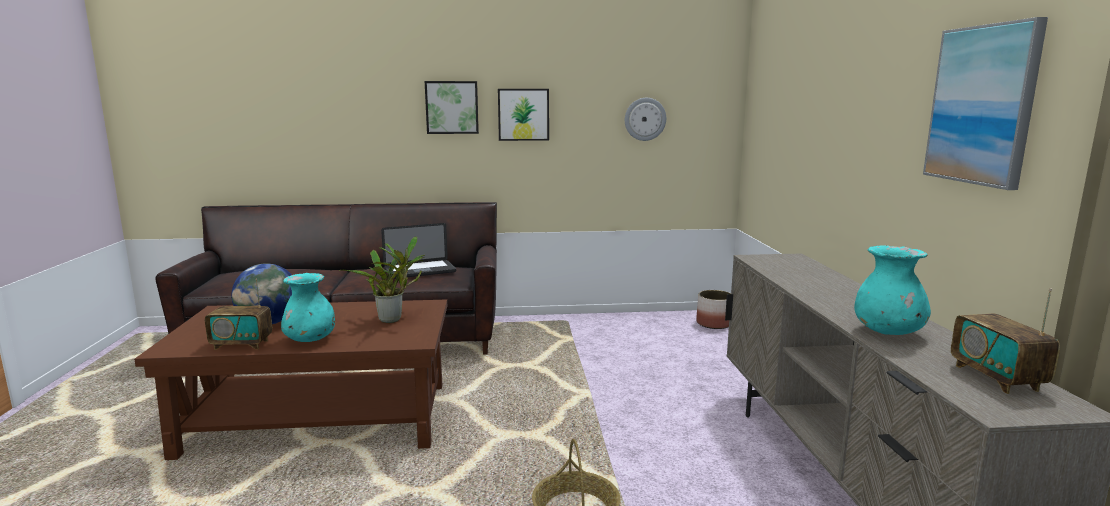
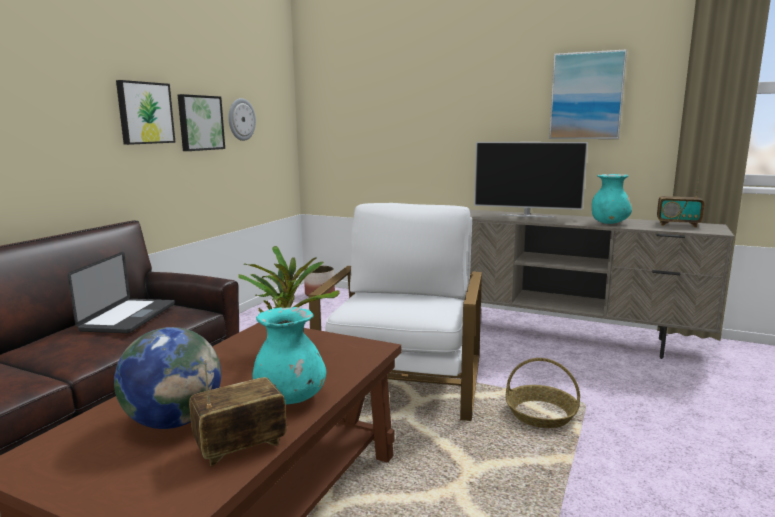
camera: 60 degrees left, 0 degrees up
(242, 344) = (240, 447): radio -> radio turned 150 degrees counterclockwise
(452, 107) = (65, 101): picture -> picture (200, 123)
(570, 418) = (404, 380): none -> white armchair
(835, 288) = (526, 216): none -> television

